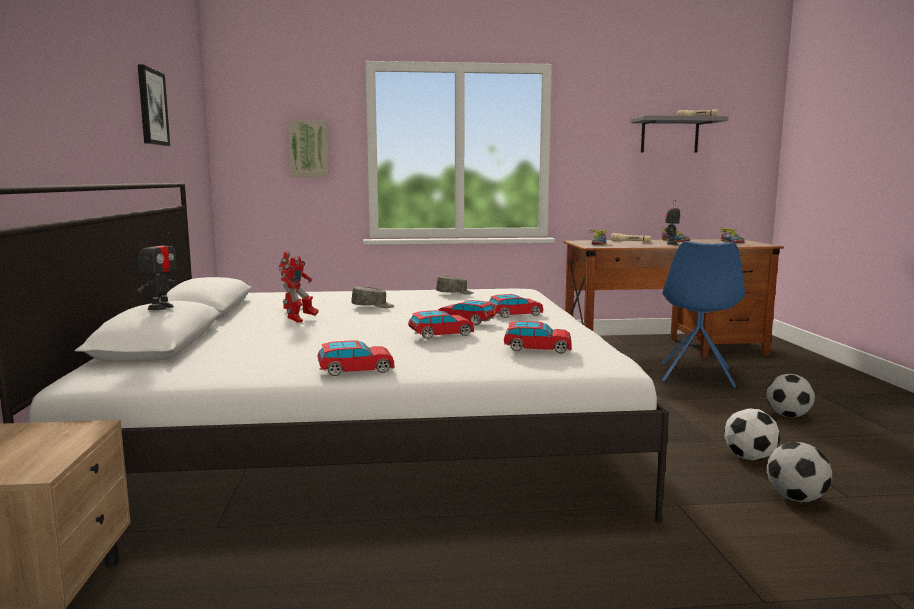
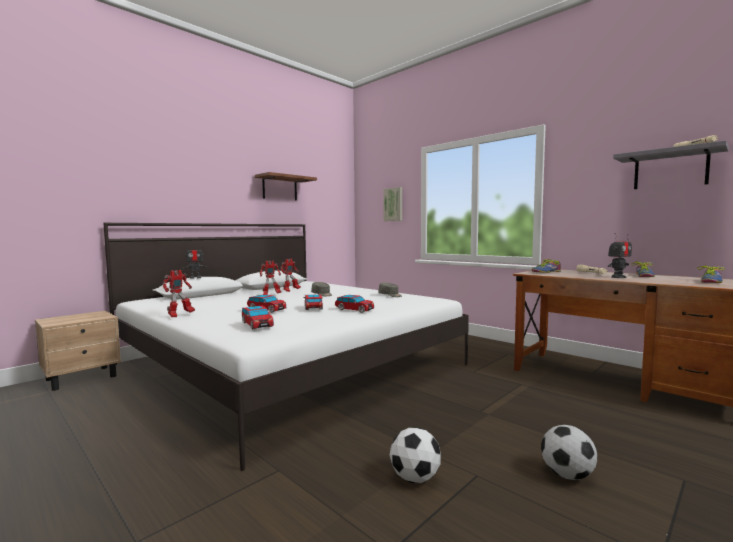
camera: 50 degrees right, 5 degrees down
(152, 107) = (279, 188): picture -> brown shelf
(355, 370) = (179, 315): toy car -> toy robot
(696, 375) = (581, 410): blue chair -> none
(796, 498) = (348, 520): football -> none

